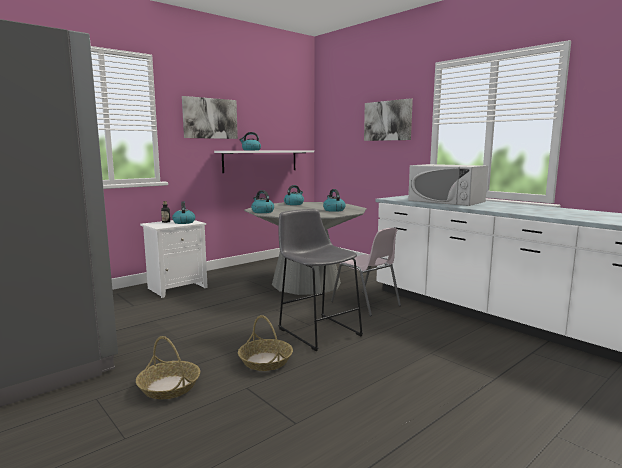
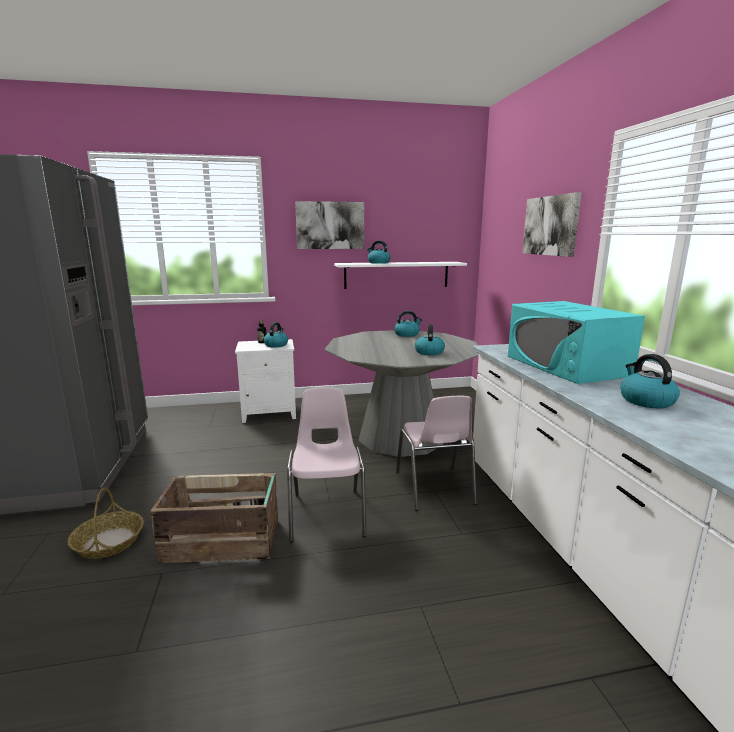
camera: 30 degrees right, 5 degrees up
(262, 212) = (342, 344): kettle -> kettle (645, 401)
(266, 361) = (224, 541): basket -> crate
(317, 330) = (327, 513): grey stool -> pink chair
(446, 201) = (566, 365): white microwave -> turquoise microwave

